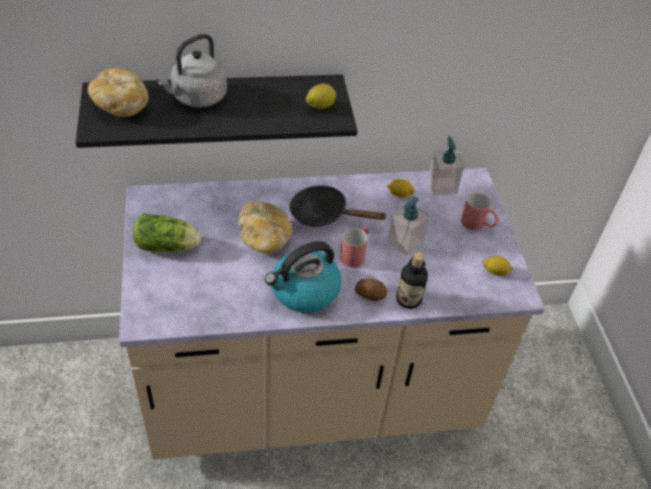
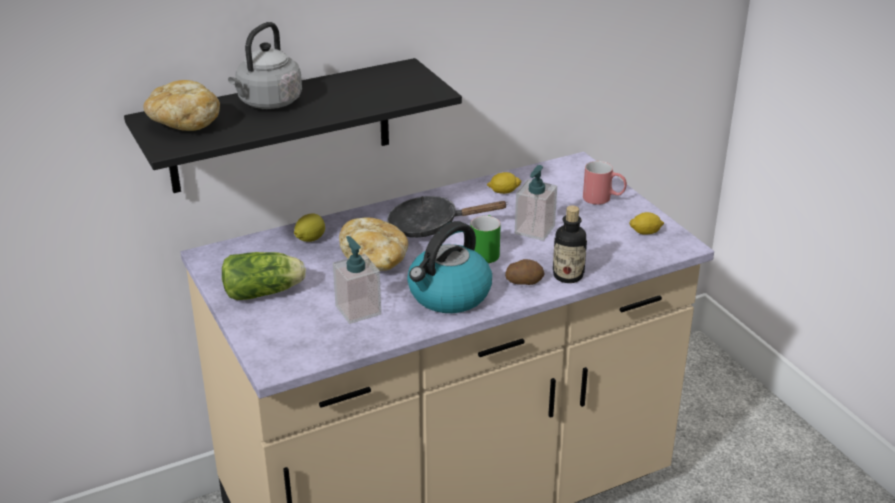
camera: 15 degrees left, 15 degrees down
(320, 106) = (409, 85): lemon -> lemon (310, 239)
(355, 254) = (486, 251): red mug -> green mug
(442, 186) = (546, 175): soap dispenser -> soap dispenser (358, 310)

